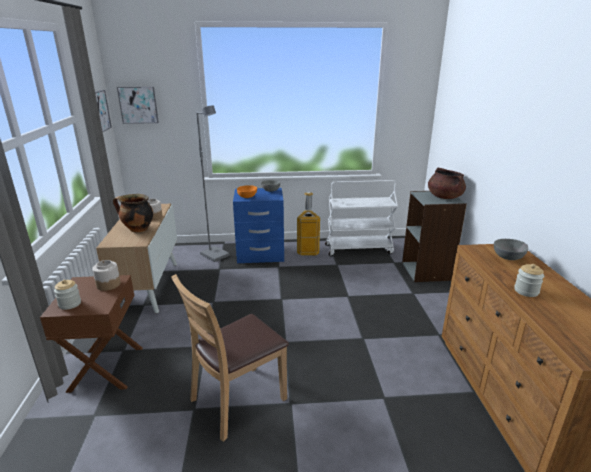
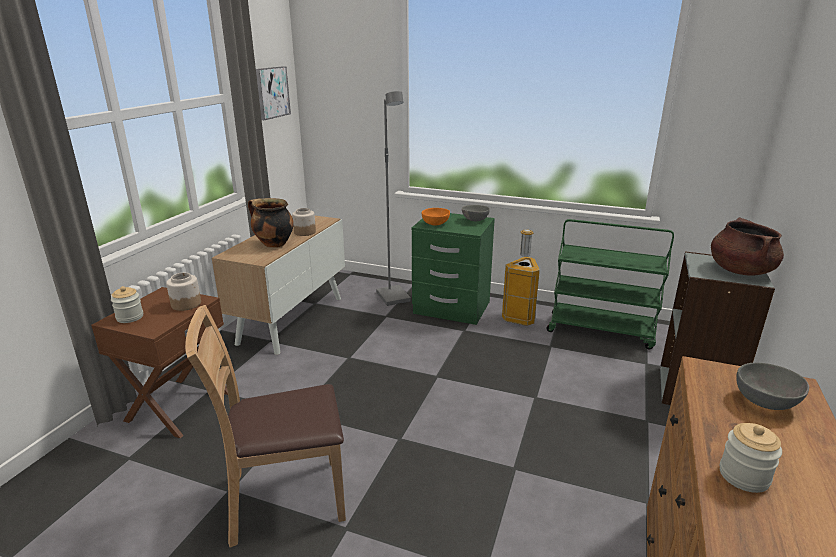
camera: 25 degrees right, 0 degrees up
(138, 105) = (327, 88): picture -> none
(260, 254) = (451, 308): blue nightstand -> green nightstand
(359, 249) = (601, 330): white cart -> green cart

